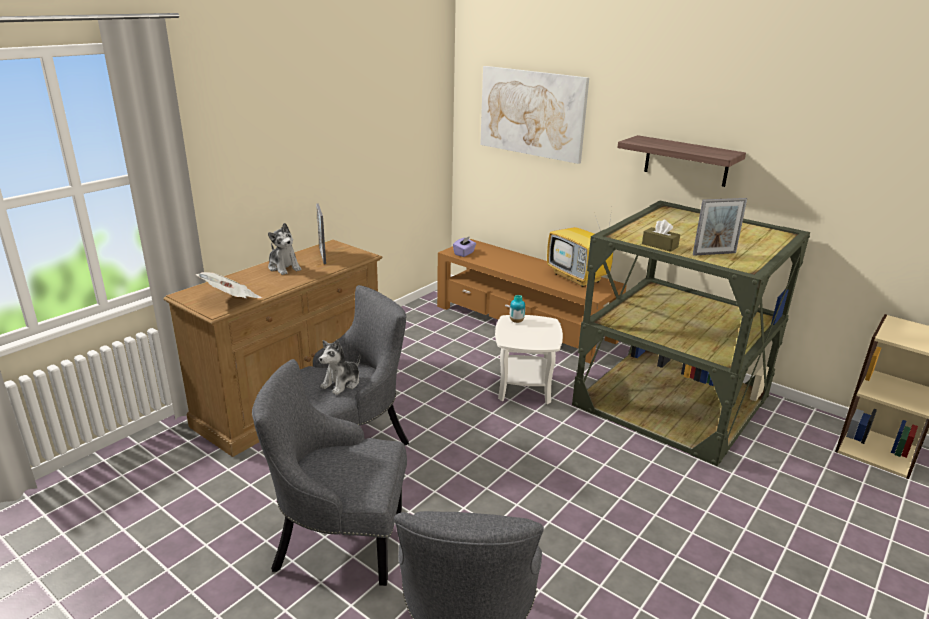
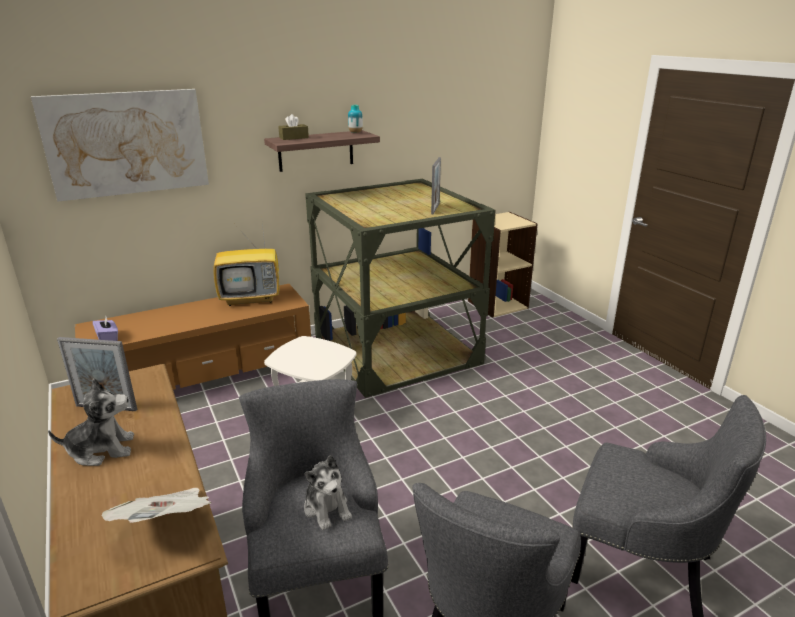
camera: 65 degrees left, 0 degrees up
(516, 321) = (285, 357): vase -> vase (355, 132)
(659, 245) = (403, 218): brown tissue box -> brown tissue box (294, 137)

